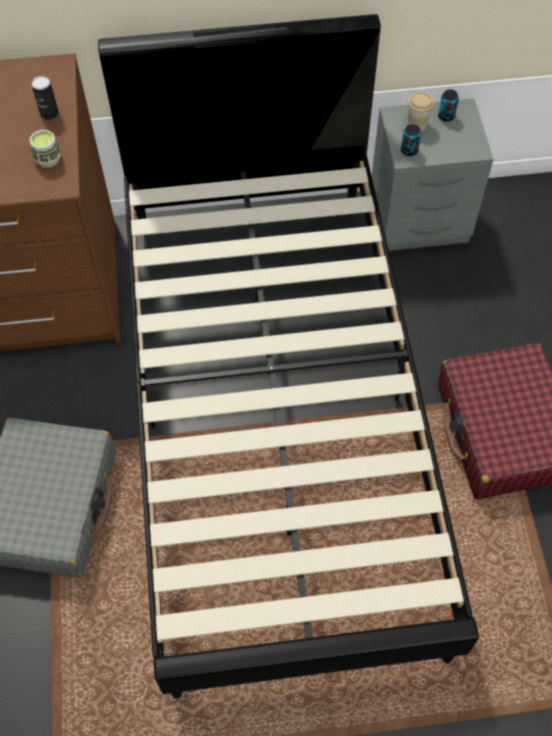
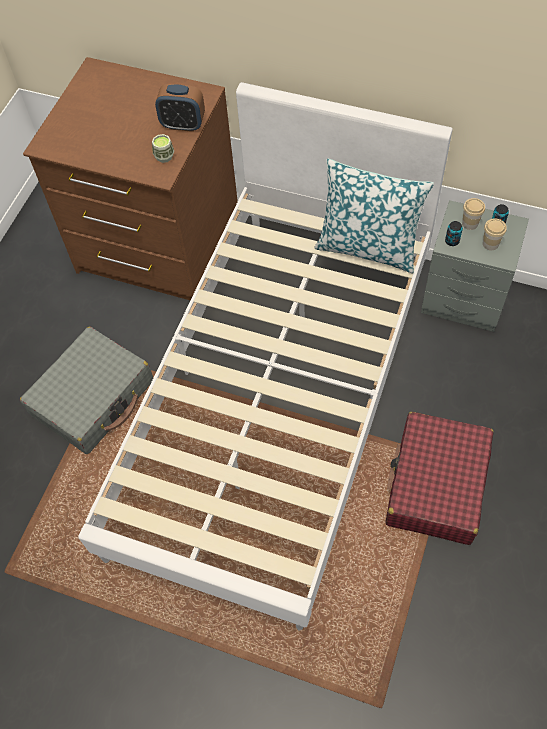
camera: 30 degrees right, 0 degrees up
(49, 114) = (183, 124): can -> alarm clock
(276, 413) = (276, 400): black bed -> white bed
(308, 194) = (368, 247): none -> pillow
(451, 139) = (490, 243): none -> cup

